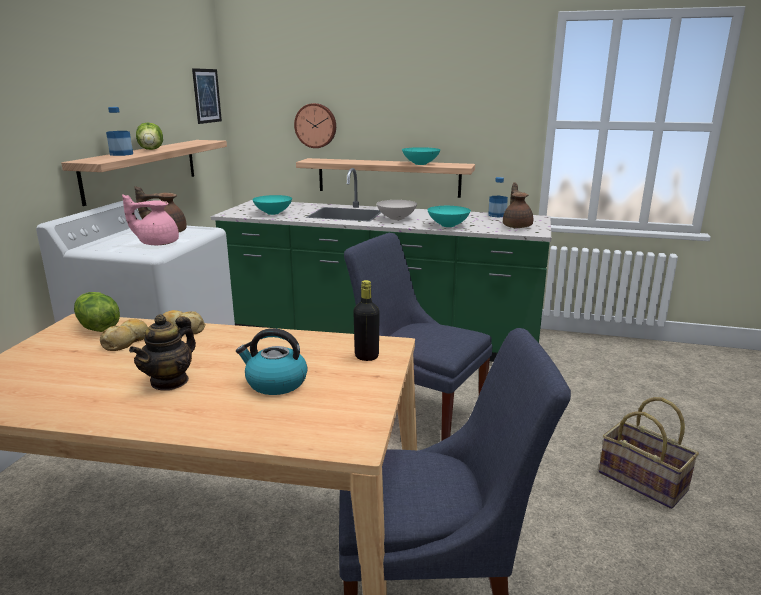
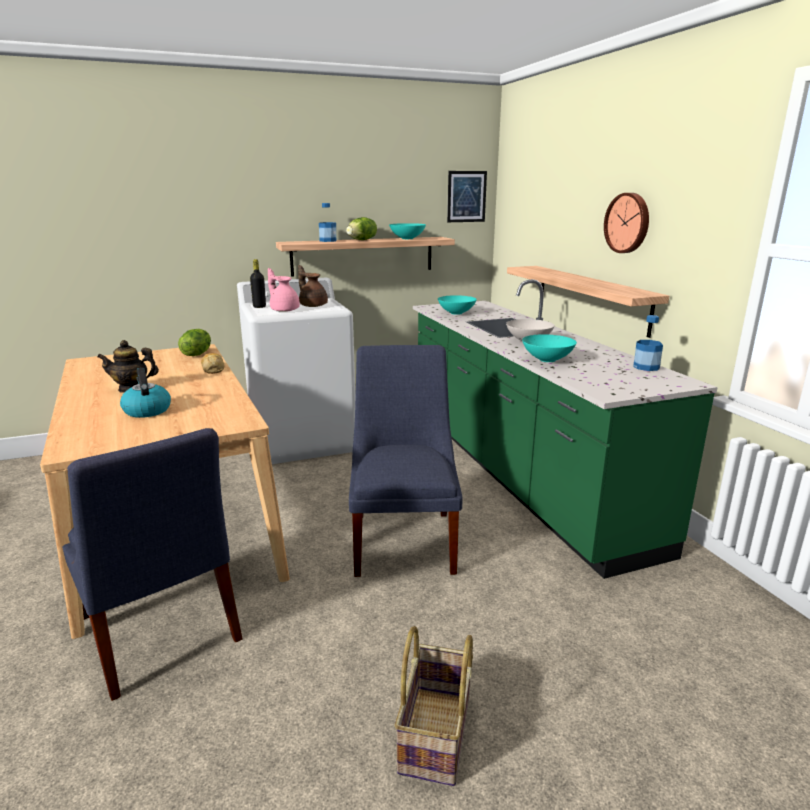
camera: 55 degrees right, 0 degrees up
(127, 341) = (182, 365): bread -> none
(316, 125) = (545, 231): wall clock -> wall clock (628, 223)
(366, 356) = (213, 422): black bottle -> black bottle (259, 306)
(420, 164) = (603, 285): turquoise bowl -> turquoise bowl (408, 238)
(517, 226) = (617, 382): brown teapot -> none

